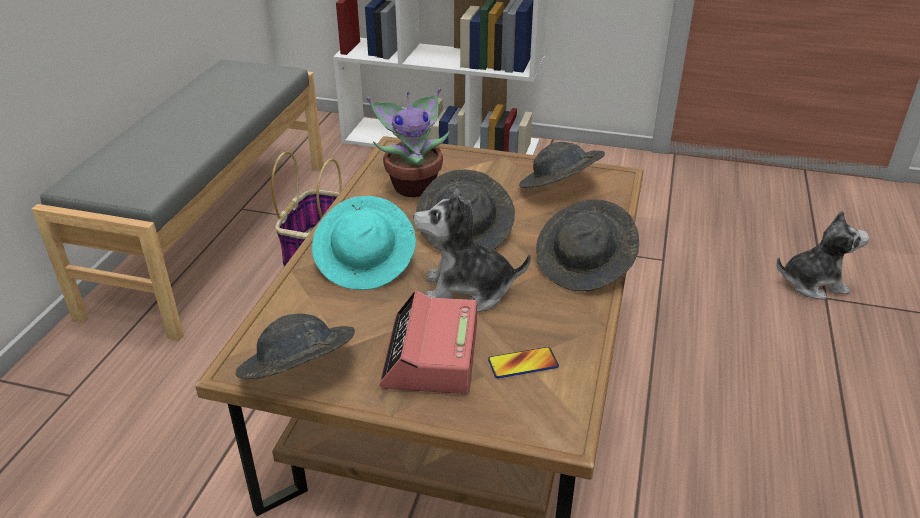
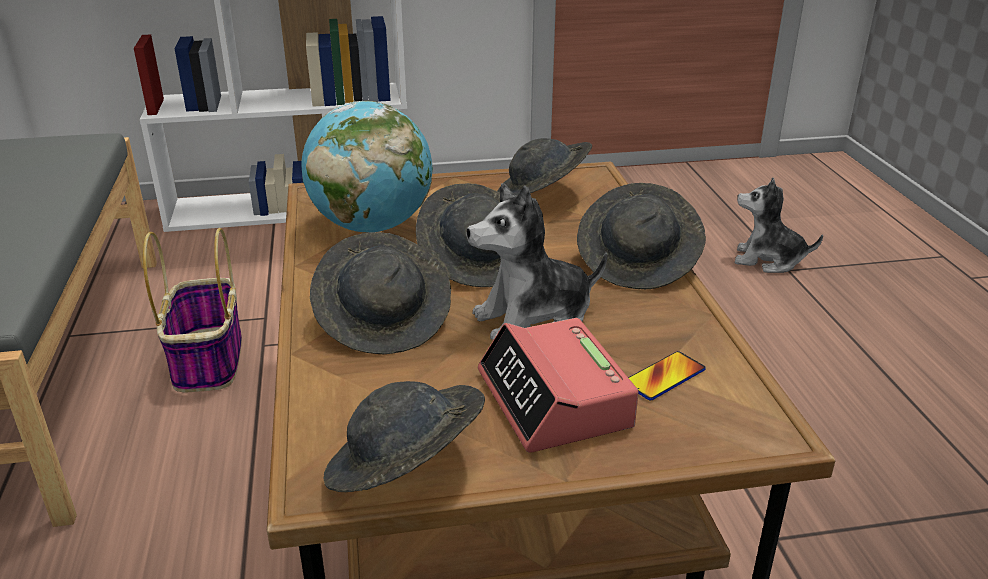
camera: 25 degrees left, 5 degrees down
(366, 263) = (384, 320): turquoise hat -> grey hat
(413, 185) = (372, 226): potted plant -> globe
(812, 283) = (768, 260): plush toy -> plush toy turned 135 degrees counterclockwise

